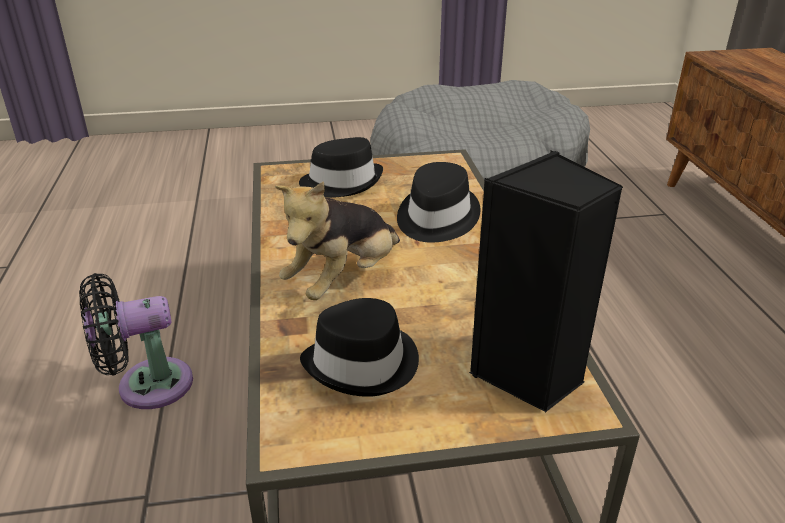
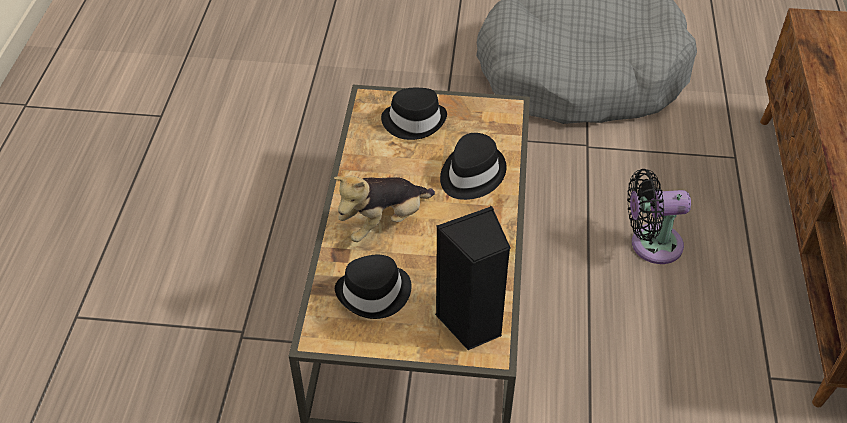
camera: 15 degrees right, 15 degrees up
(147, 386) = (253, 248): black fan -> black fan (650, 244)

